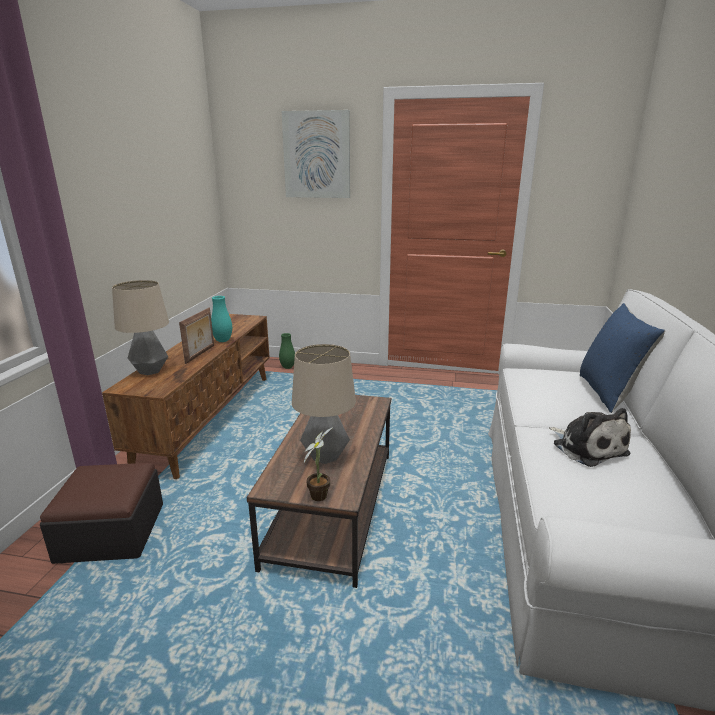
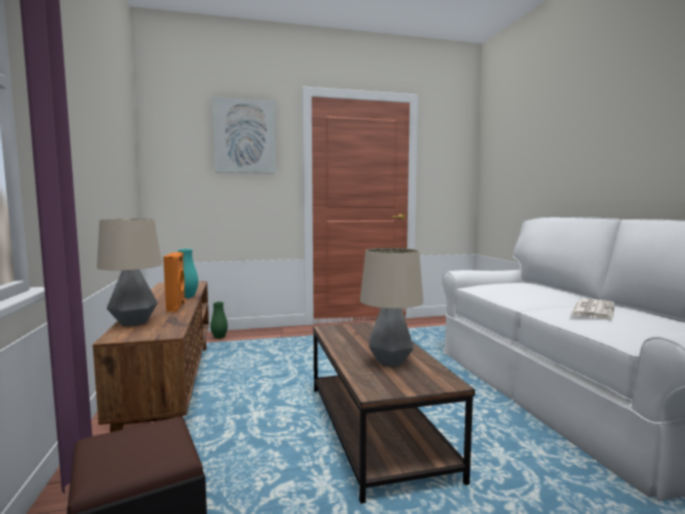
camera: 25 degrees left, 15 degrees down
(201, 354) = (177, 307): picture frame -> orange speaker
(320, 494) = (426, 385): potted plant -> none
(587, 447) = (592, 309): plush toy -> newspaper
(609, 393) = (550, 288): blue pillow -> none

